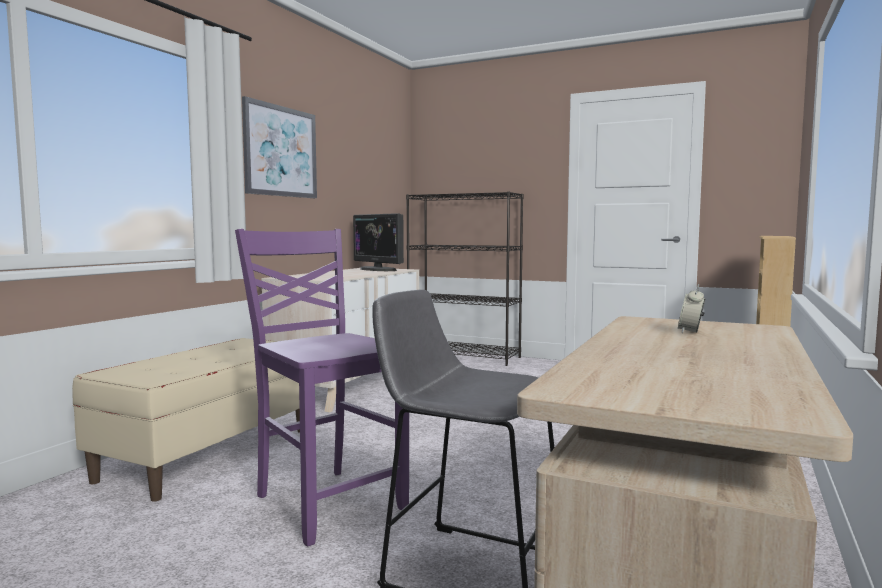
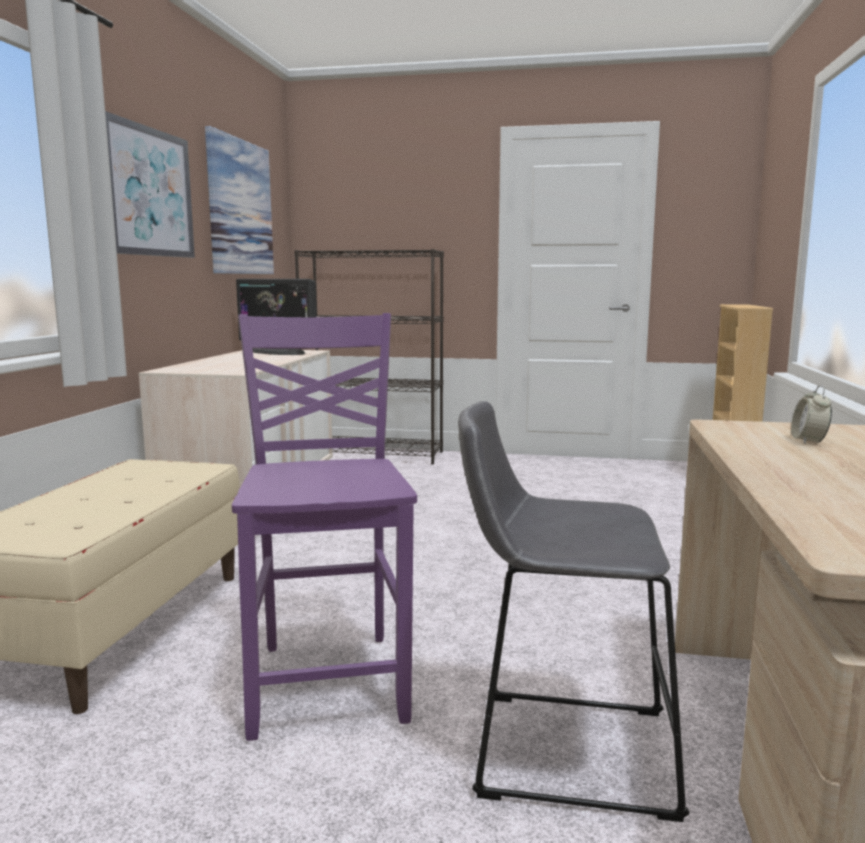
camera: 15 degrees left, 5 degrees up
(327, 502) = (329, 680): purple chair -> purple chair turned 45 degrees clockwise
(361, 163) = (240, 207): none -> picture

